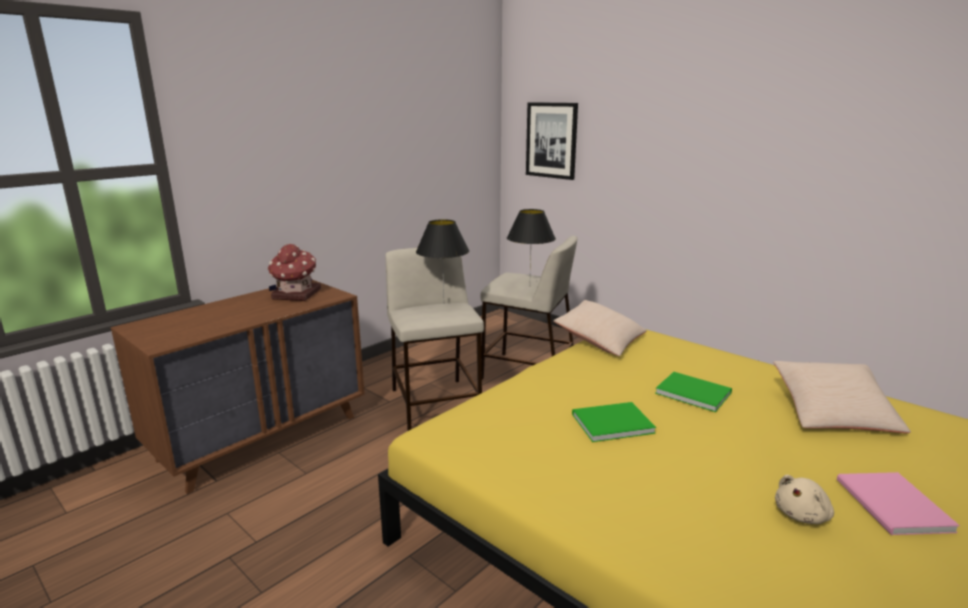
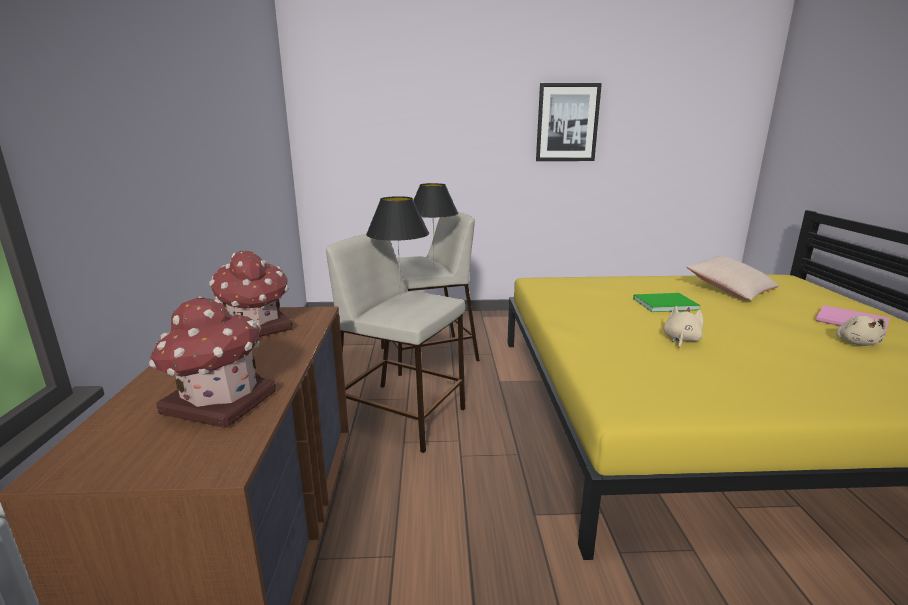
camera: 45 degrees left, 0 degrees up
(207, 323) = (218, 402): none -> toy house
(551, 140) = (359, 123): picture -> picture (567, 123)
(600, 340) = (540, 292): beige pillow -> none
(609, 423) = (681, 340): green book -> beige plush toy

